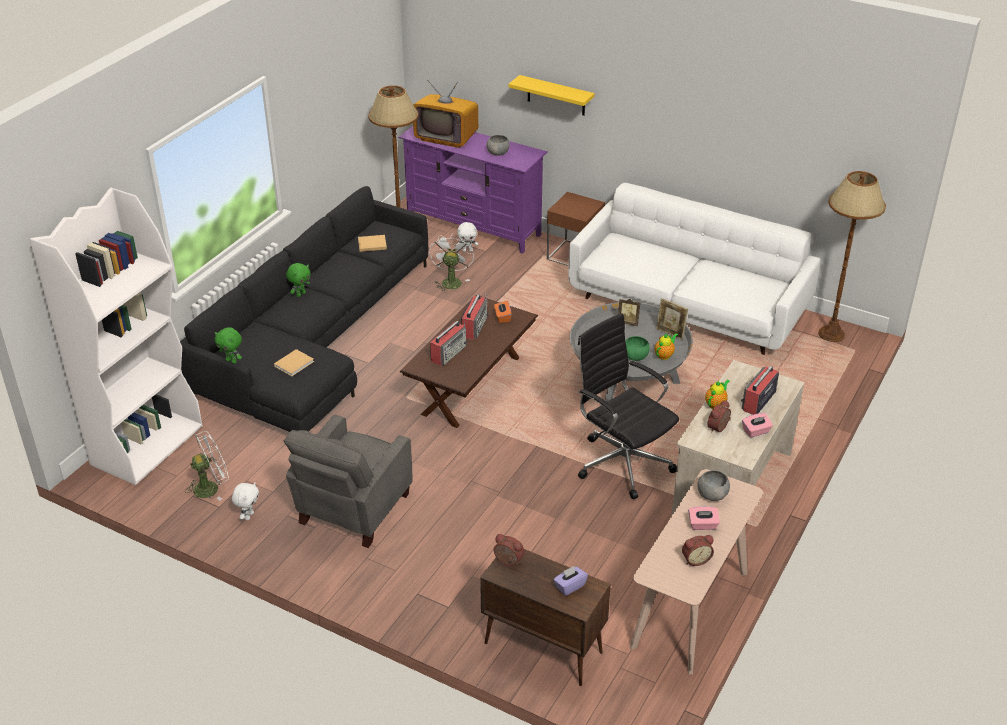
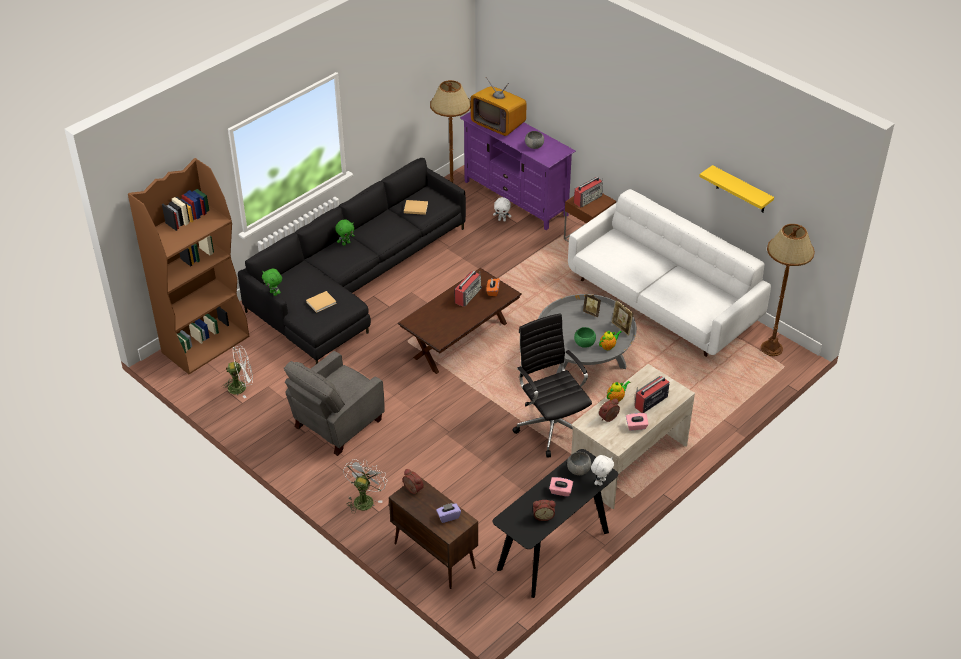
camera: 15 degrees right, 5 degrees up
(147, 444) = (206, 344): white bookcase -> brown bookcase
(248, 516) = (261, 414): white plush toy -> white plush toy (601, 482)
(449, 353) = (439, 314): radio -> radio (588, 199)
(451, 281) = (478, 246): white fan -> white fan (364, 499)
(556, 96) = (584, 108): yellow shelf -> yellow shelf (741, 190)
(690, 609) = (553, 551): beige console table -> black console table

